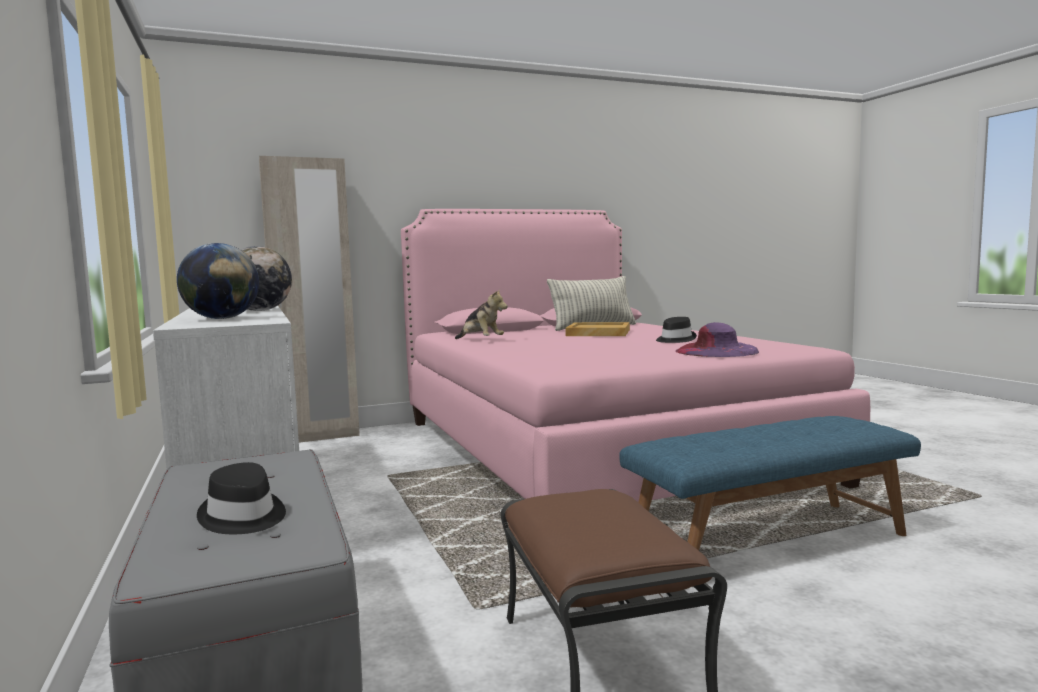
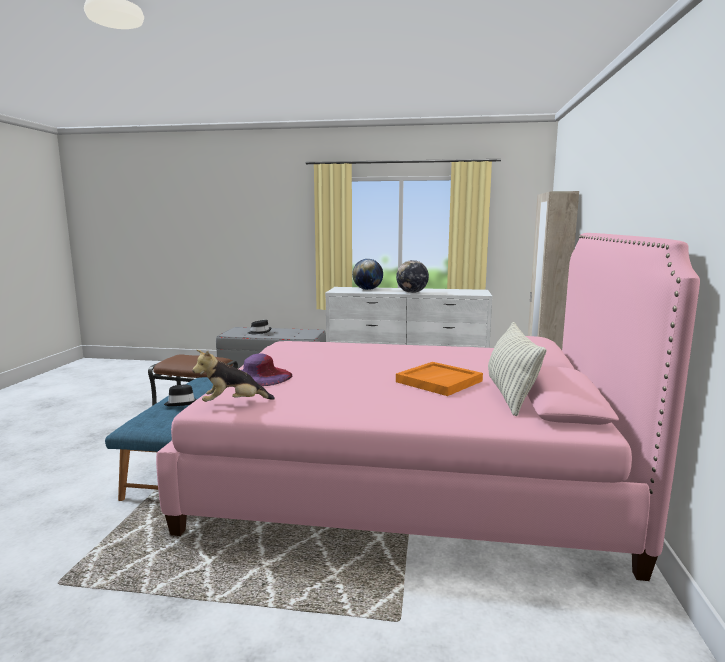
camera: 120 degrees right, 5 degrees up
(480, 341) = (445, 350): plush toy -> plush toy (233, 403)
(597, 333) = (439, 381): beige tray -> orange tray
(674, 340) = (340, 387): black hat -> black hat (182, 403)

